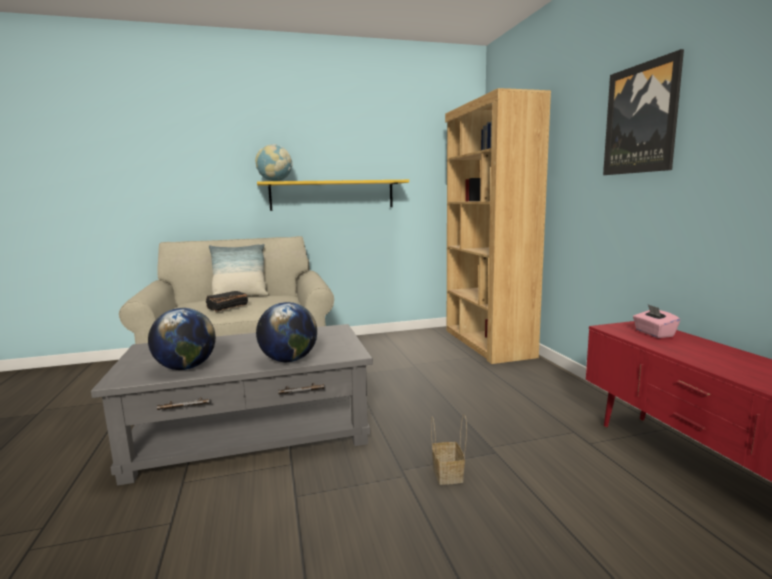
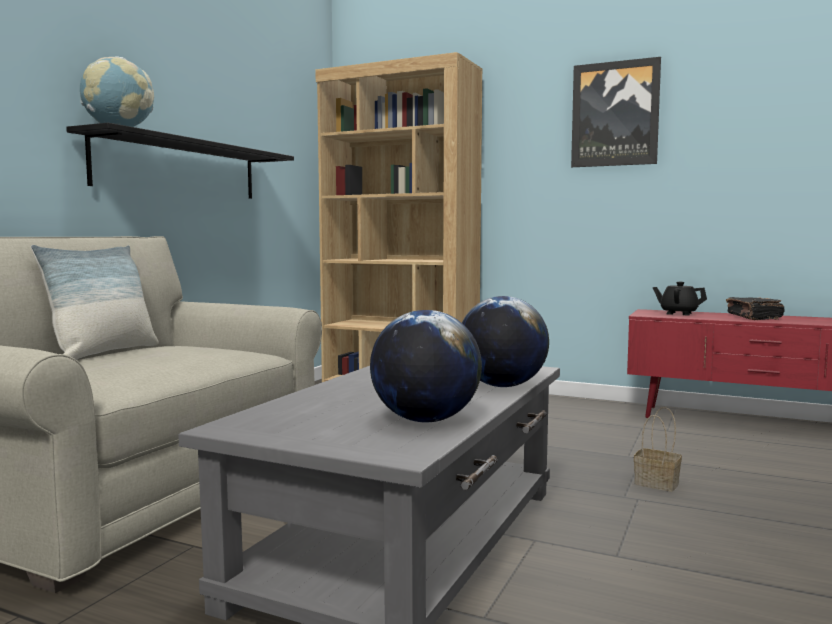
camera: 50 degrees left, 5 degrees down
(227, 307) = (164, 363): black book -> black book (754, 317)
(332, 195) = (180, 169): yellow shelf -> black shelf
(653, 333) = (678, 313): pink tissue box -> black teapot

